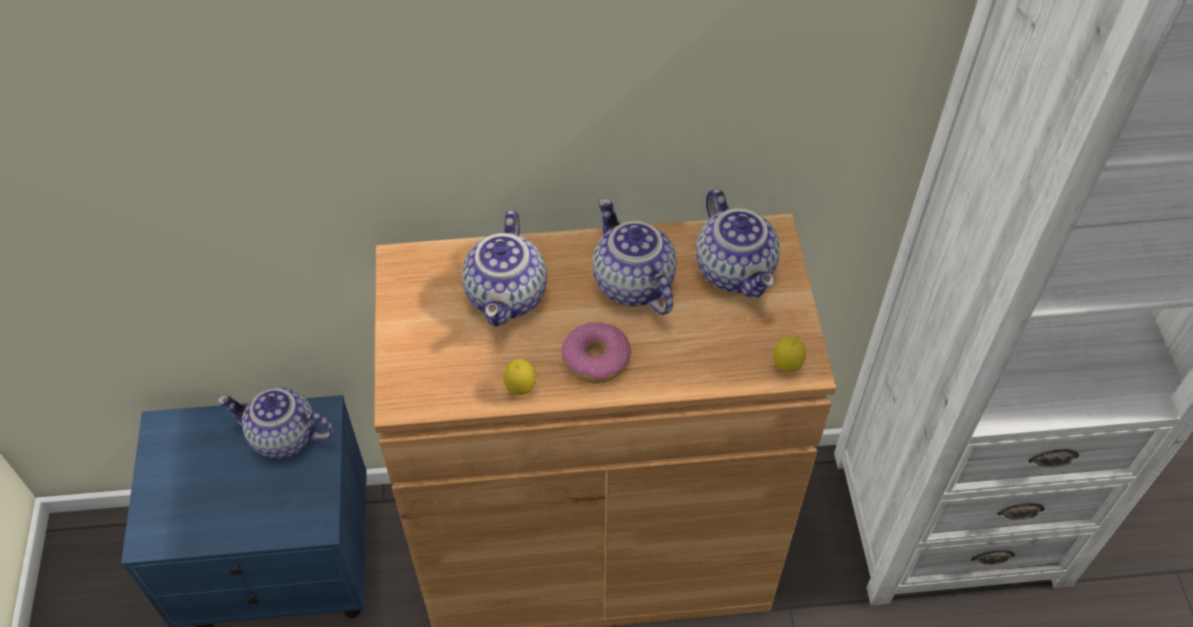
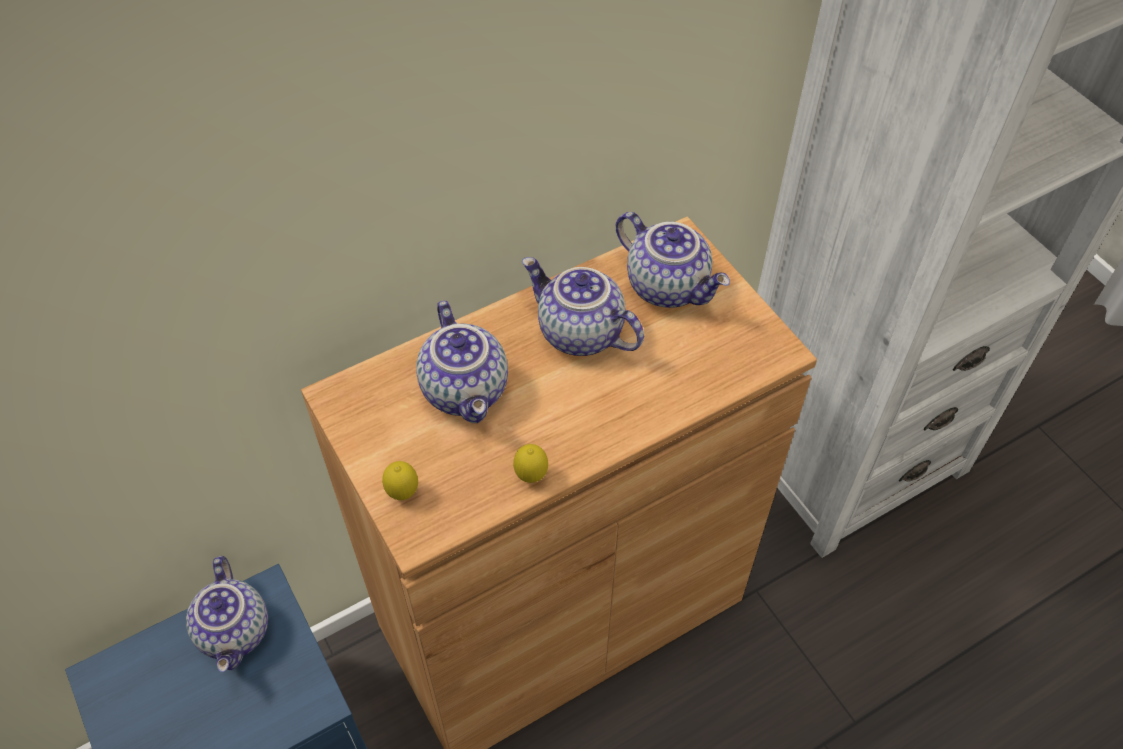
camera: 25 degrees left, 0 degrees up
(282, 437) = (236, 632): teapot -> teapot turned 90 degrees counterclockwise
(596, 359) = (587, 418): donut -> none
(786, 367) = (764, 357): lemon -> lemon (403, 493)

